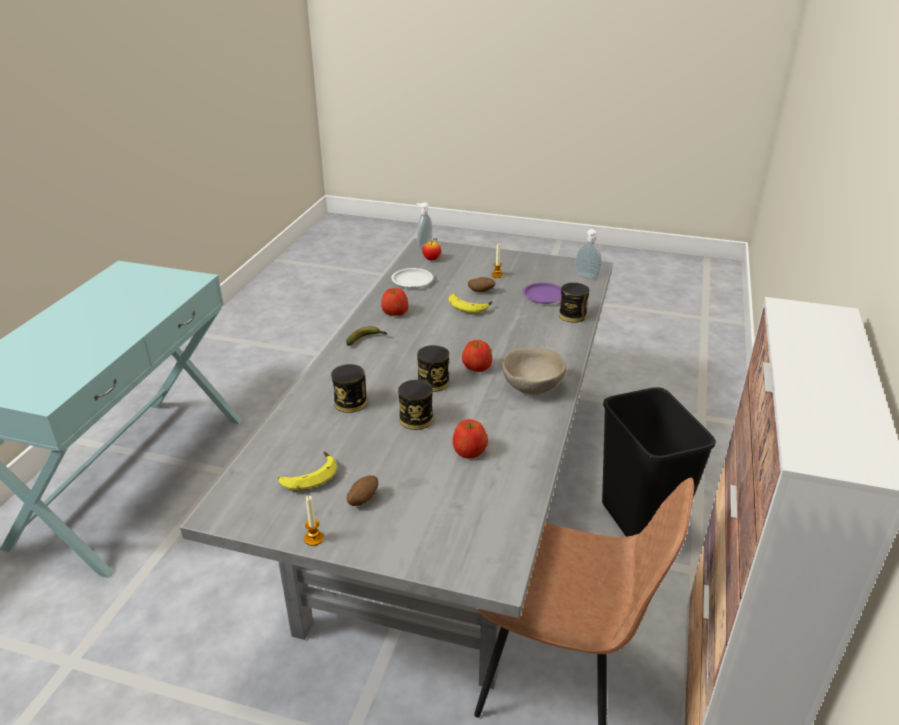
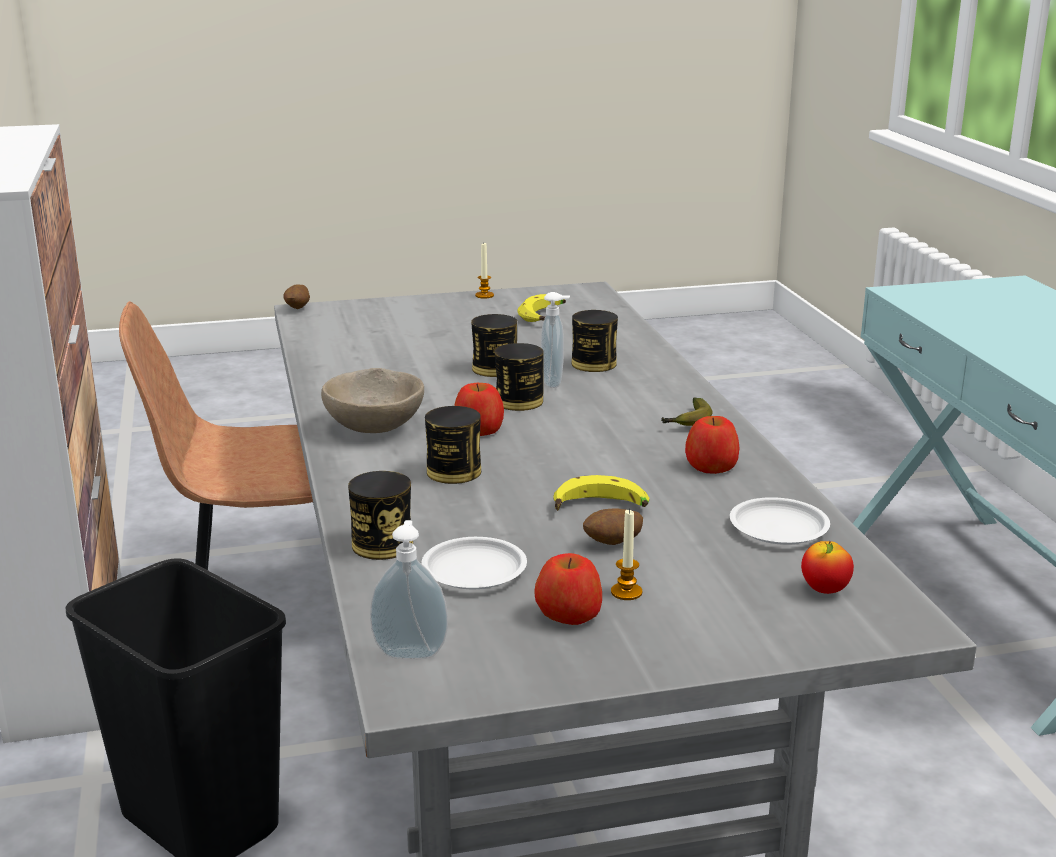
camera: 150 degrees right, 10 degrees down
(363, 499) = (472, 317): potato -> potato (298, 308)
(424, 247) = (901, 621): soap dispenser -> soap dispenser (554, 382)
(469, 450) = (402, 361): apple -> apple (568, 615)
(513, 343) = (454, 472): none -> can
(543, 296) = (474, 570): purple plate -> white plate

